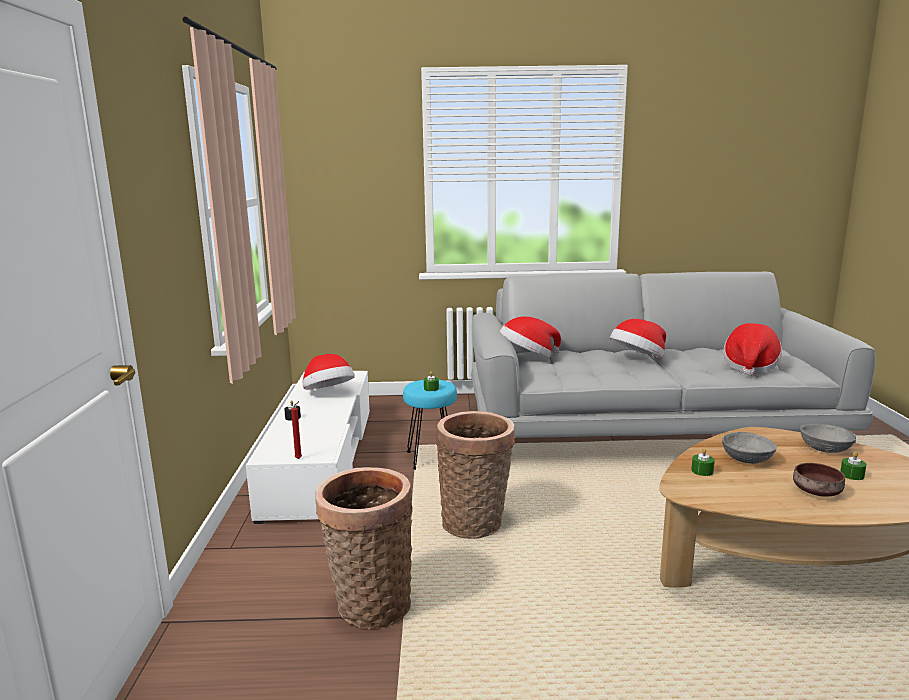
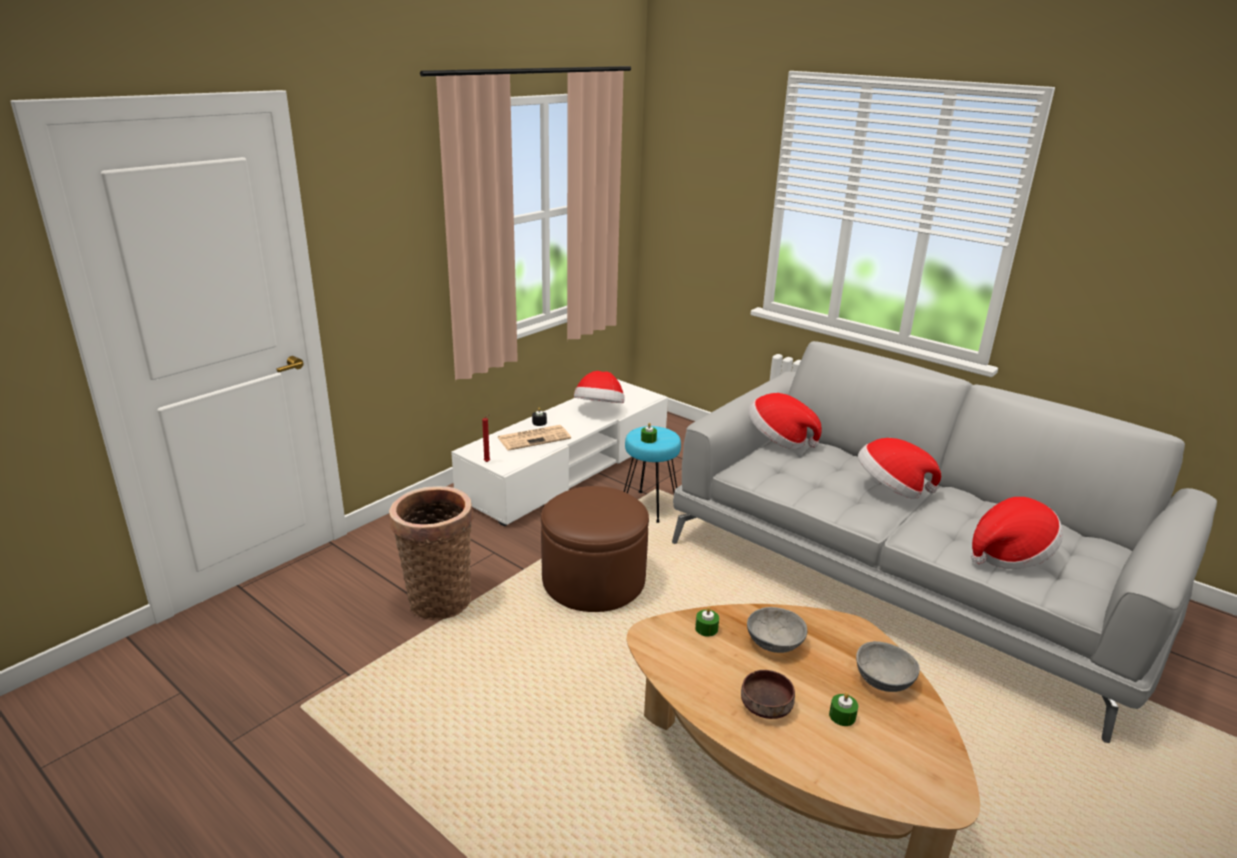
camera: 40 degrees right, 10 degrees up
(309, 428) = (534, 438): none -> newspaper
(476, 522) = (593, 580): basket -> brown ottoman

